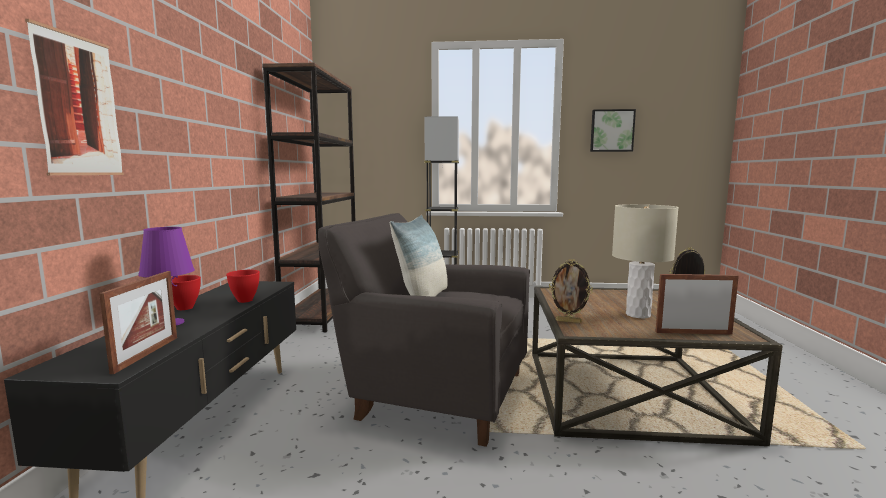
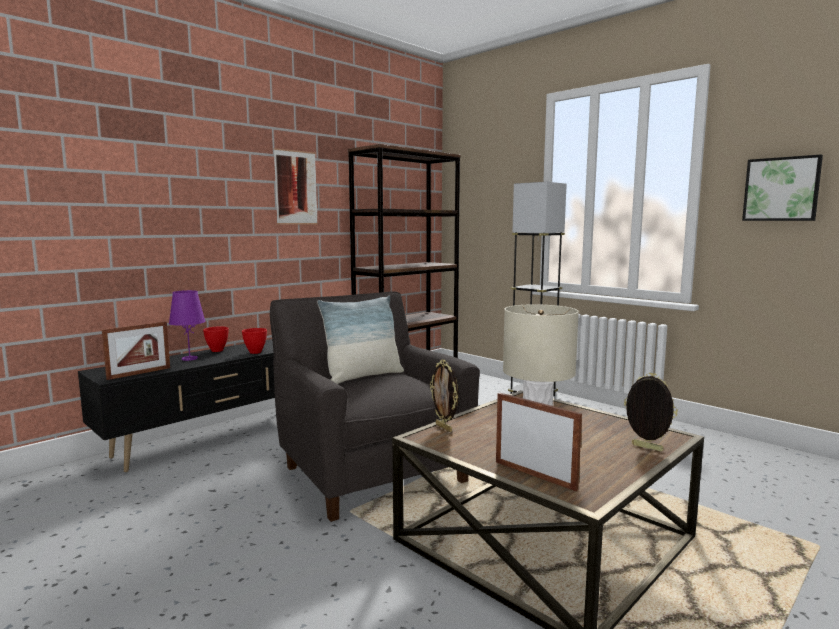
camera: 40 degrees right, 0 degrees up
(78, 106) = (148, 209): picture -> picture (296, 187)

